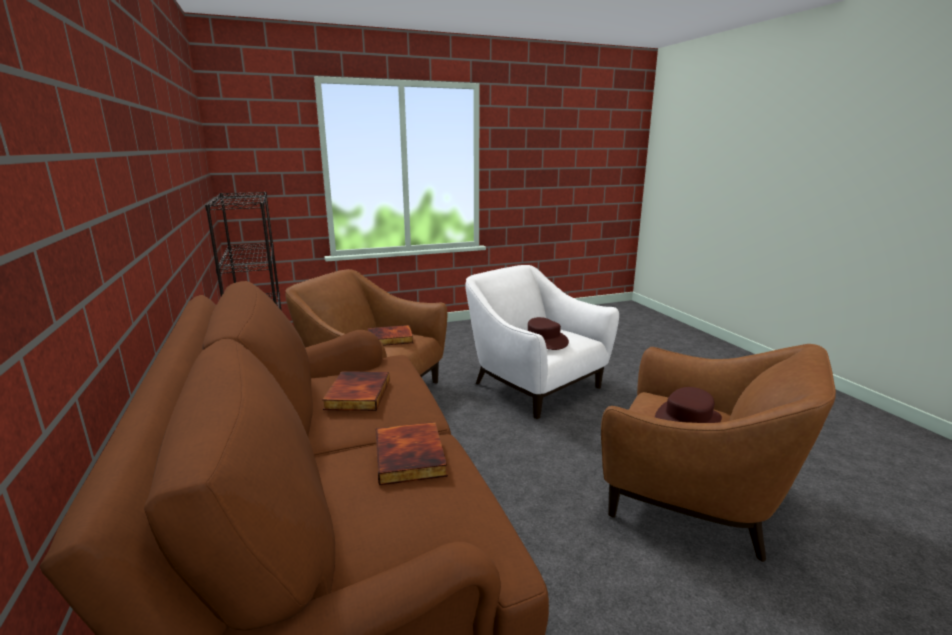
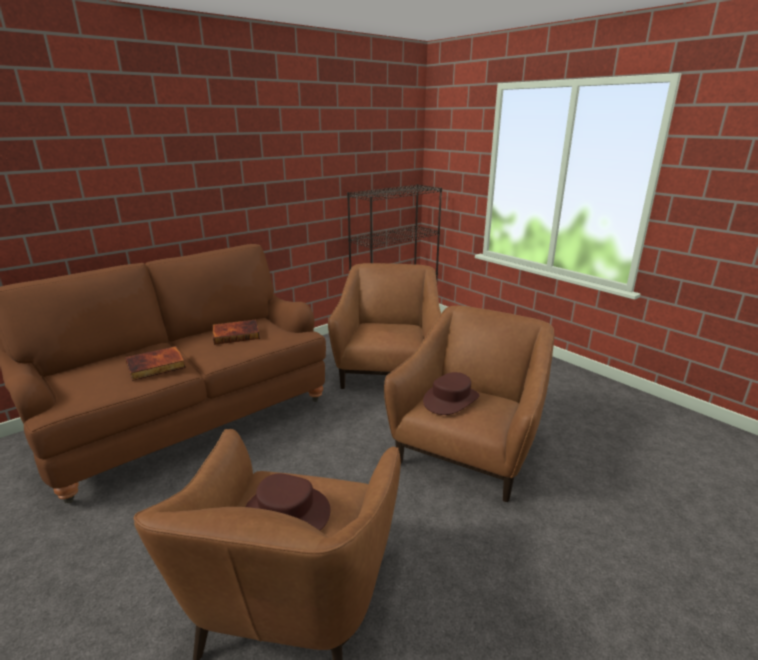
camera: 70 degrees right, 5 degrees up
(389, 339) = (390, 331): book -> none
(534, 386) = (468, 450): white armchair -> brown armchair

